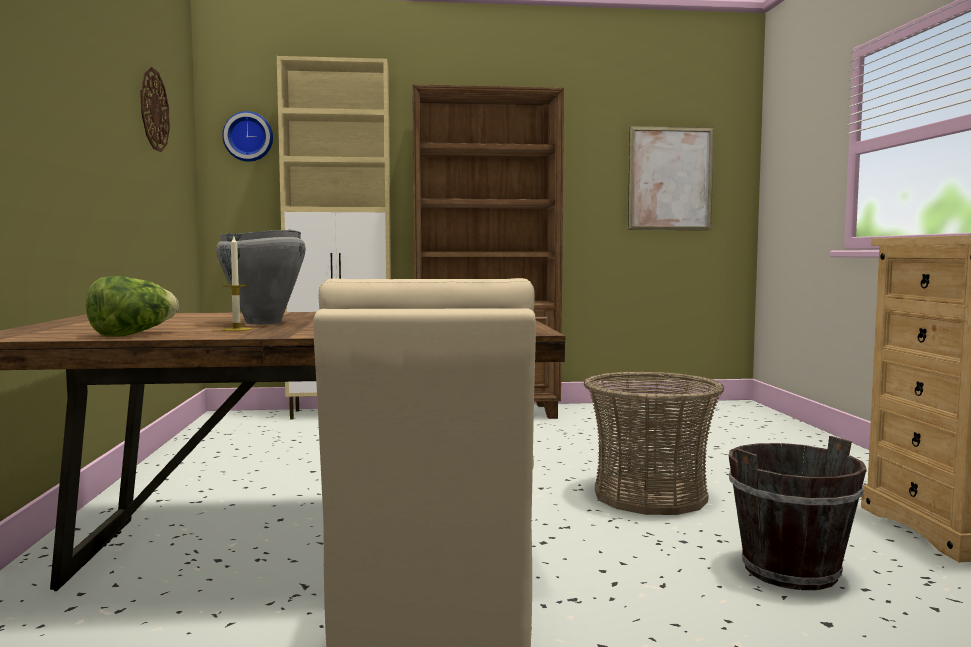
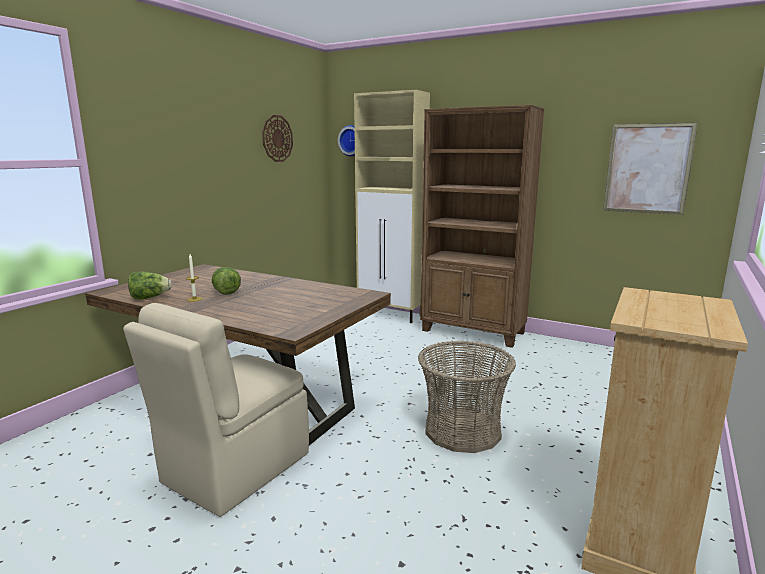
camera: 35 degrees right, 10 degrees up
(263, 323) = (225, 292): grey cooking pot -> lettuce
(790, 571) = (447, 520): brown bucket -> none

